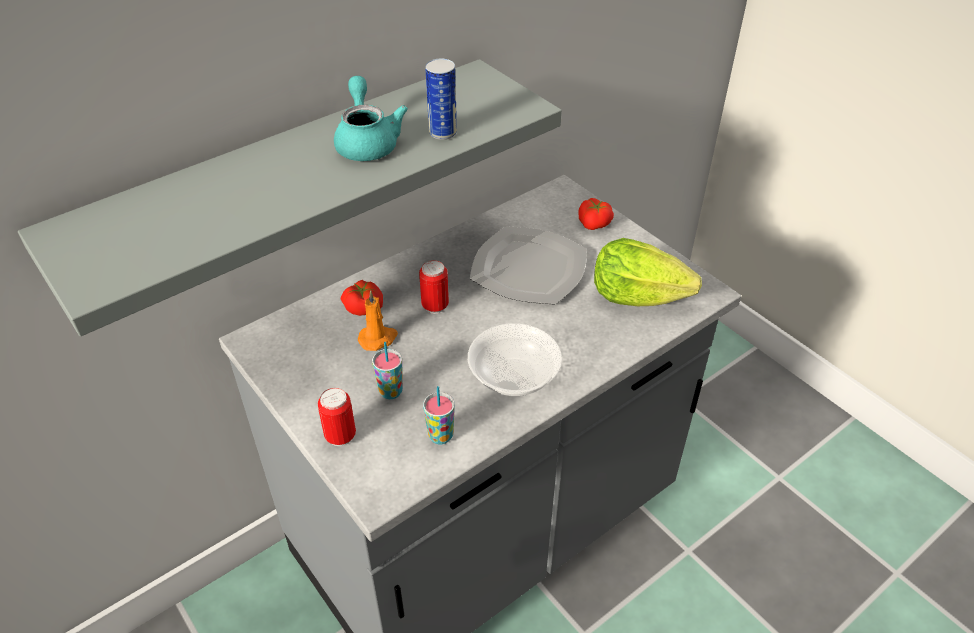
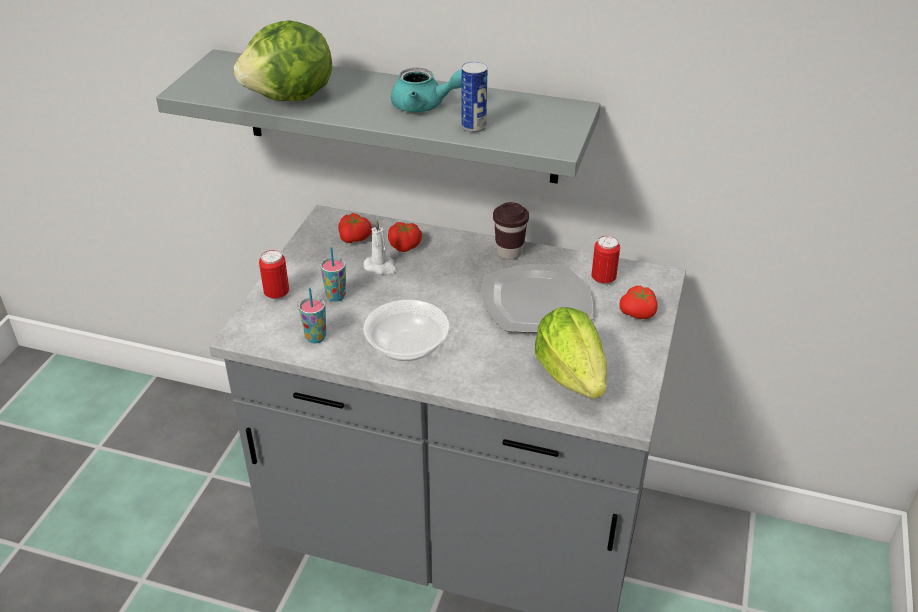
camera: 55 degrees right, 5 degrees down
(233, 216) = (291, 98): none -> lettuce
(312, 335) = (355, 238): none -> tomato
(367, 142) = (425, 106): turquoise teapot -> turquoise teapot turned 60 degrees clockwise
(378, 338) = (381, 267): orange candle -> white candle
(435, 306) = (441, 276): can -> can (603, 279)
(446, 250) = (509, 252): none -> brown cup

